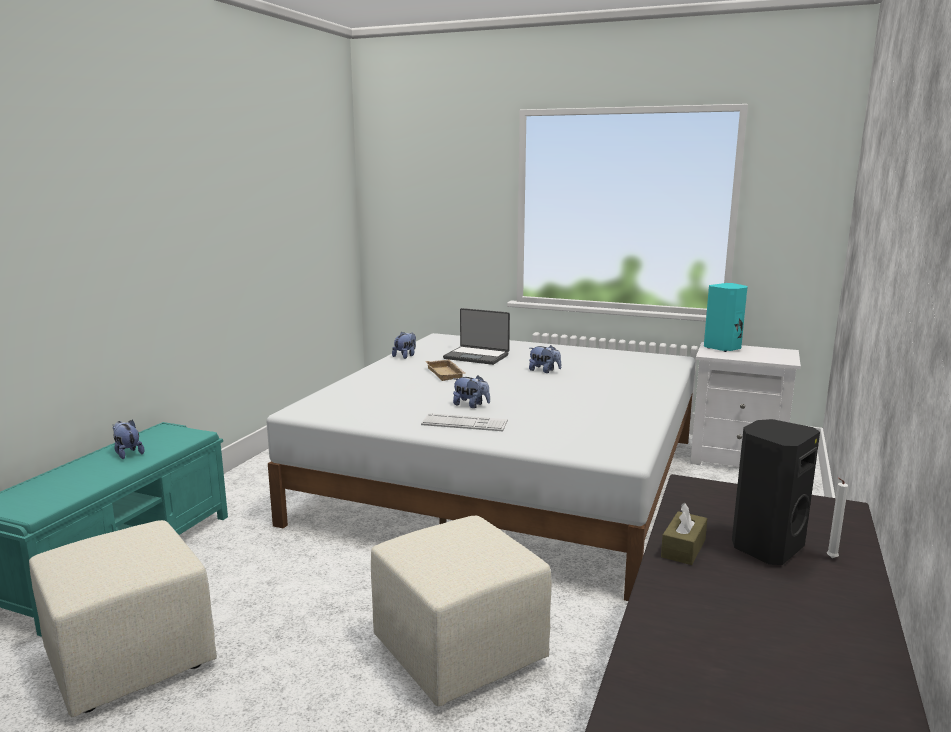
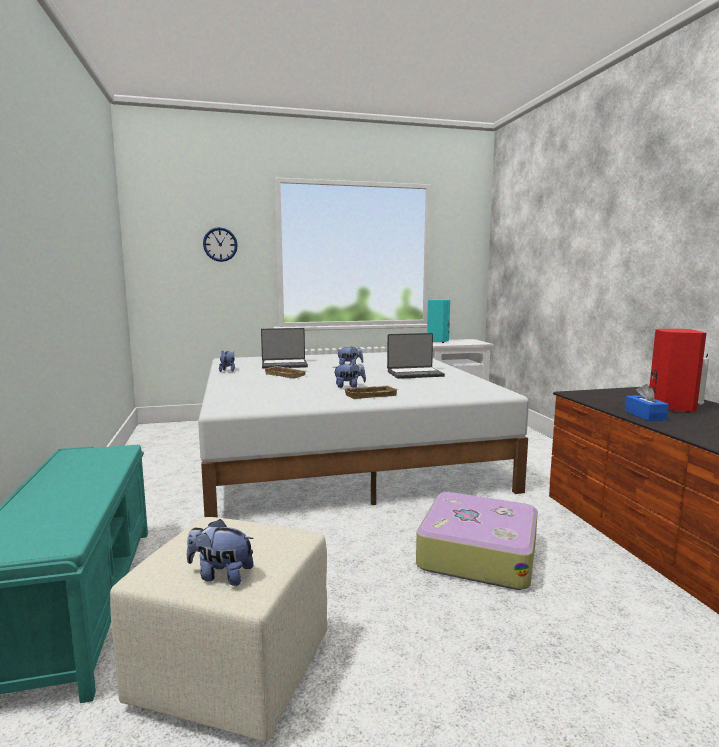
camera: 35 degrees left, 5 degrees down
(127, 453) = (74, 476): plush toy -> plush toy (221, 575)
(453, 196) = (220, 244): none -> wall clock
(457, 651) = (477, 553): beige ottoman -> suitcase
(464, 423) = (370, 395): keyboard -> beige tray
(591, 400) = (415, 374): none -> laptop
(683, 548) = (645, 415): brown tissue box -> blue tissue box
(765, 547) = (669, 407): black speaker -> red speaker

